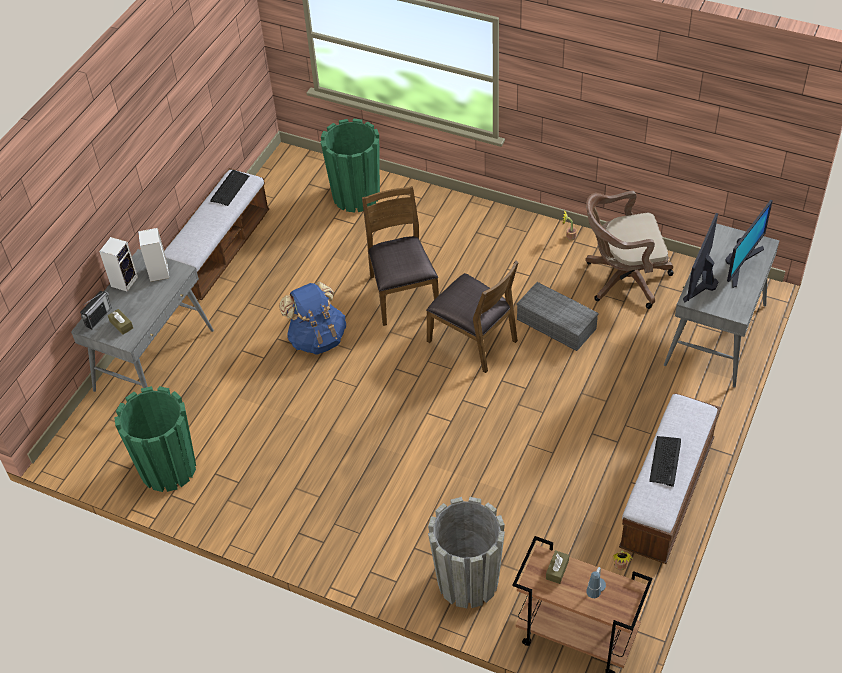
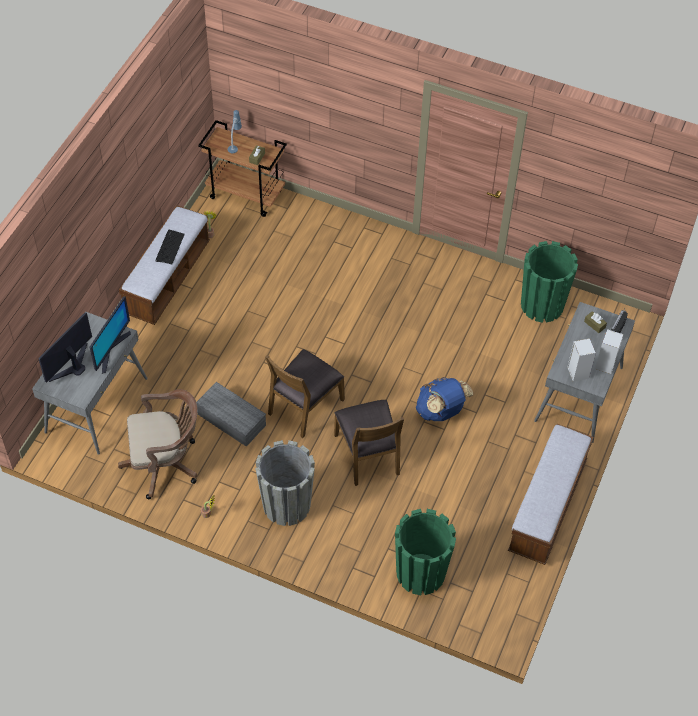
camera: 175 degrees right, 5 degrees up
(229, 188) = (543, 511): keyboard -> none
(468, 581) = (315, 227): grey planter -> grey planter (286, 505)
(473, 340) = (304, 406): brown chair -> brown chair turned 90 degrees counterclockwise

